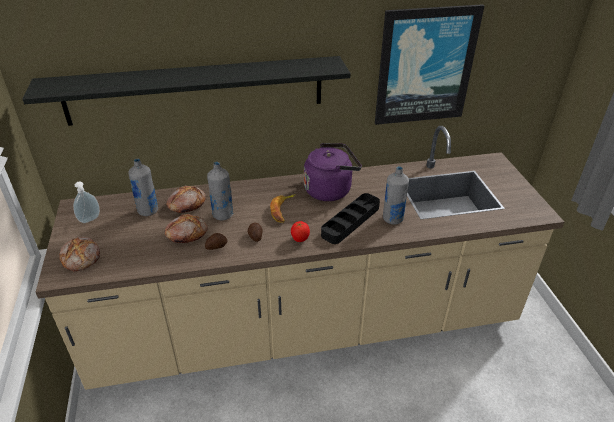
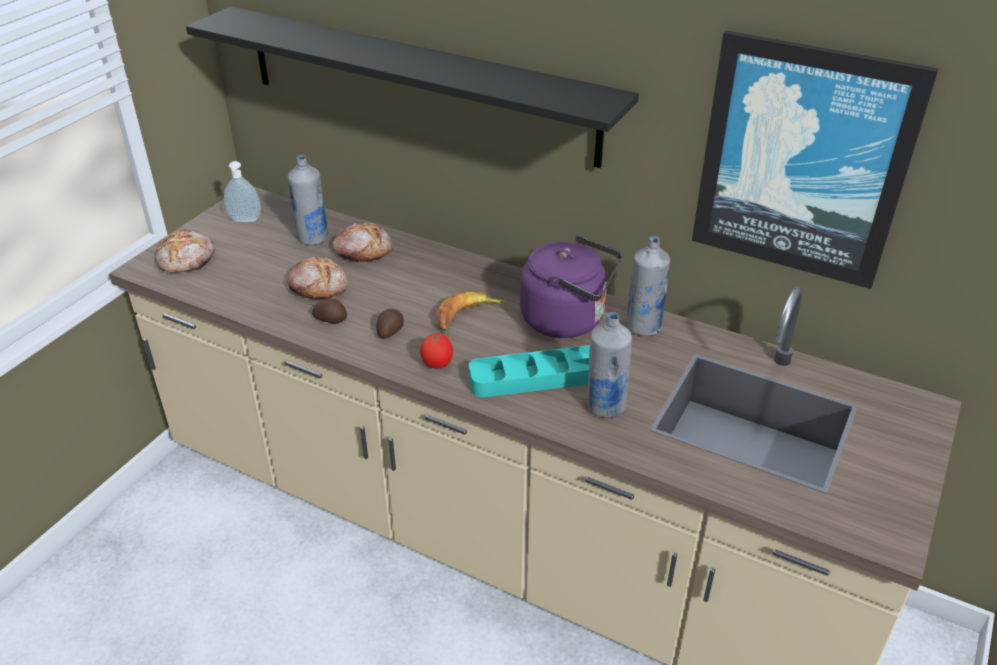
camera: 40 degrees right, 0 degrees up
(222, 214) = (387, 284): grey bottle -> grey bottle (643, 327)
(350, 221) = (538, 377): black tray -> turquoise tray

